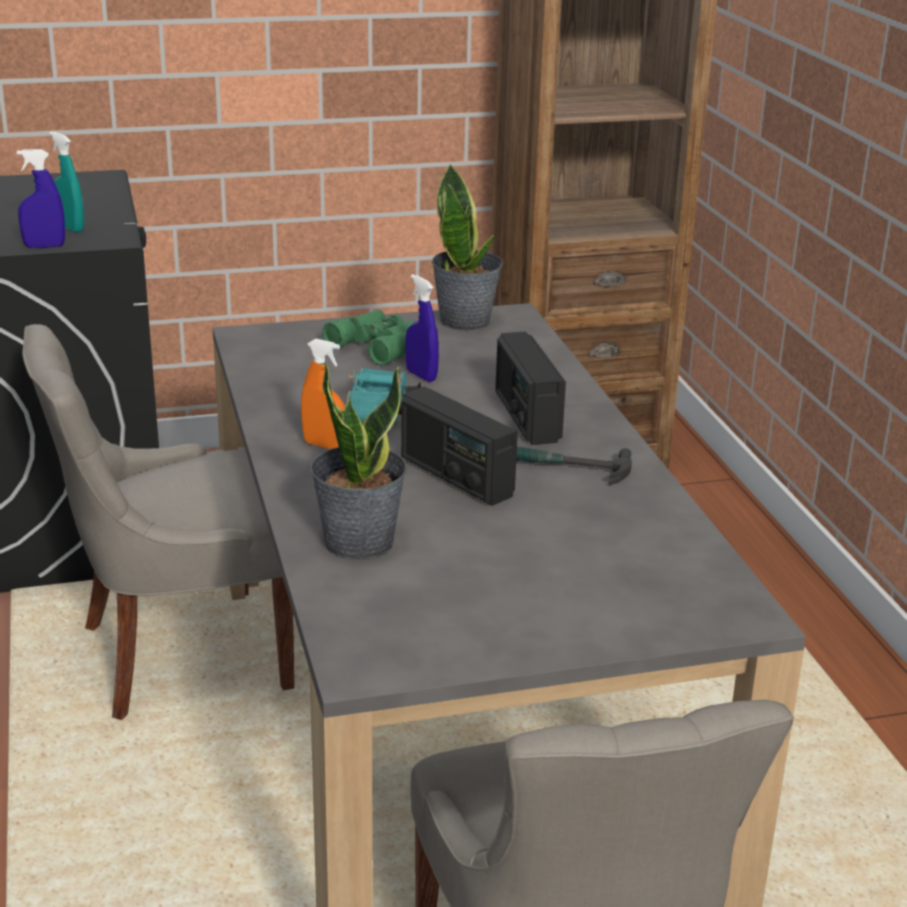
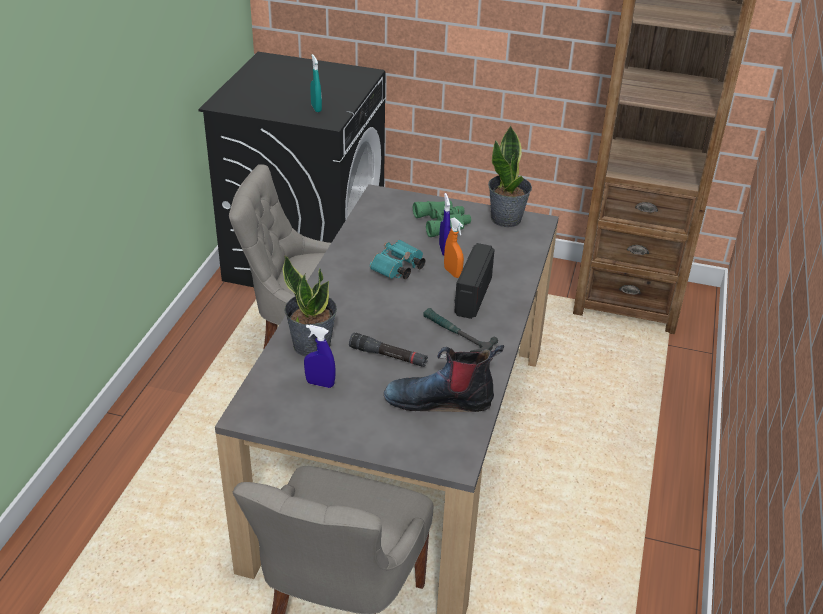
camera: 30 degrees right, 10 degrees up
(44, 246) = (292, 118): blue spray bottle -> blue spray bottle (320, 383)
(324, 445) = (351, 280): orange spray bottle -> orange spray bottle (452, 272)
(455, 477) = (396, 322): radio -> none
(493, 521) = (388, 356): none -> black flashlight
(633, 549) = (440, 399): none -> boot

